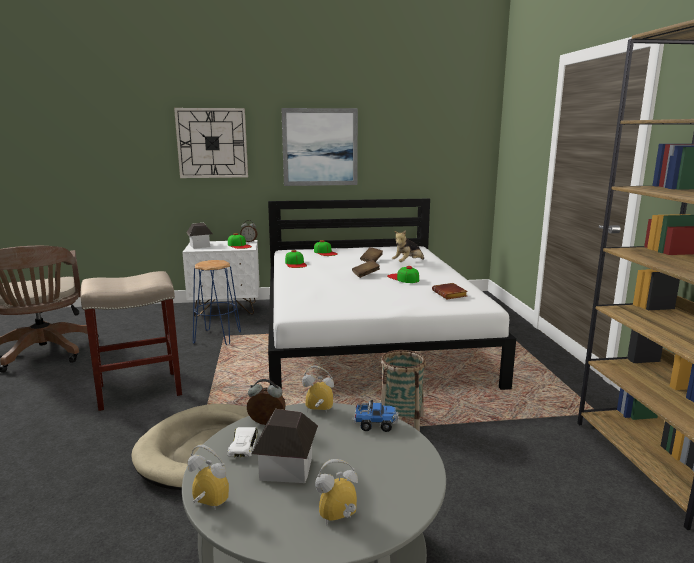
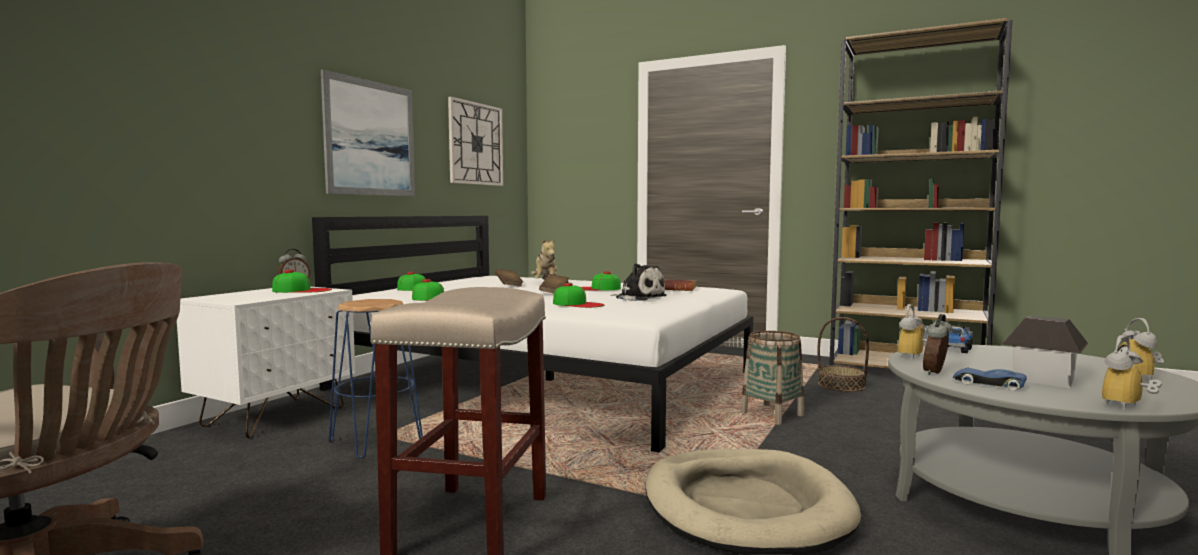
camera: 55 degrees left, 10 degrees down
(200, 246) = (231, 298): toy house -> none
(212, 143) = (212, 109): wall clock -> wall clock (475, 144)
(243, 445) = (988, 384): white toy car -> blue toy car
(324, 289) = (578, 304): none -> cap
(385, 295) = (638, 298): none -> plush toy
(541, 436) = (841, 385): none -> basket

